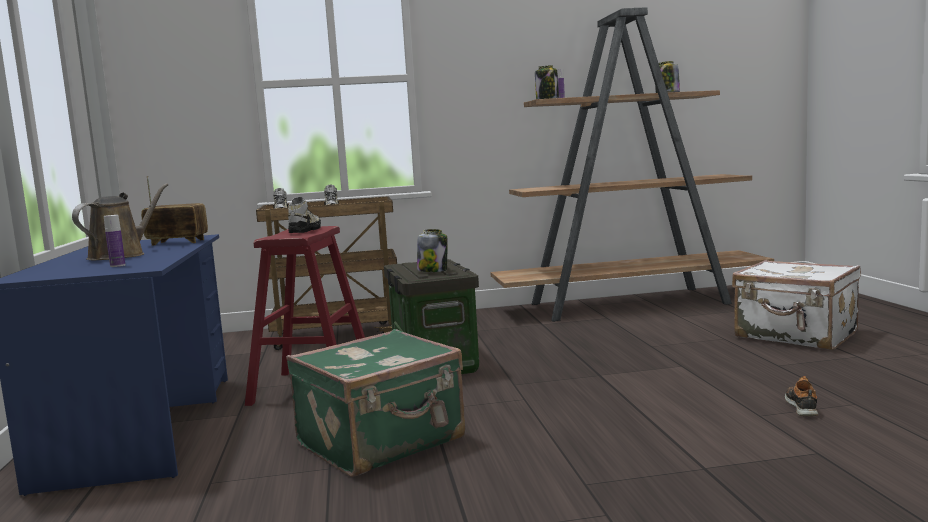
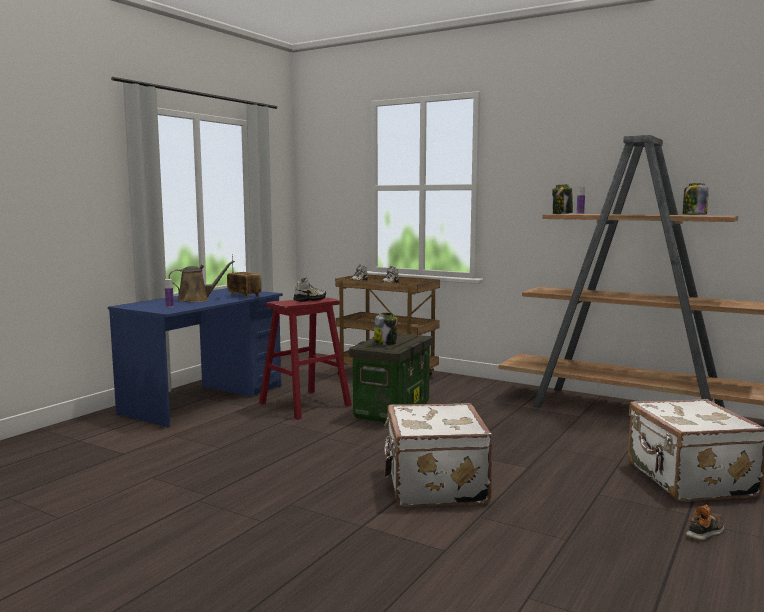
camera: 40 degrees right, 0 degrees up
(383, 442) = (265, 445): green suitcase -> none
(658, 408) = (433, 485): none -> white suitcase
(802, 407) = (523, 524): shoe -> shoe (705, 532)

